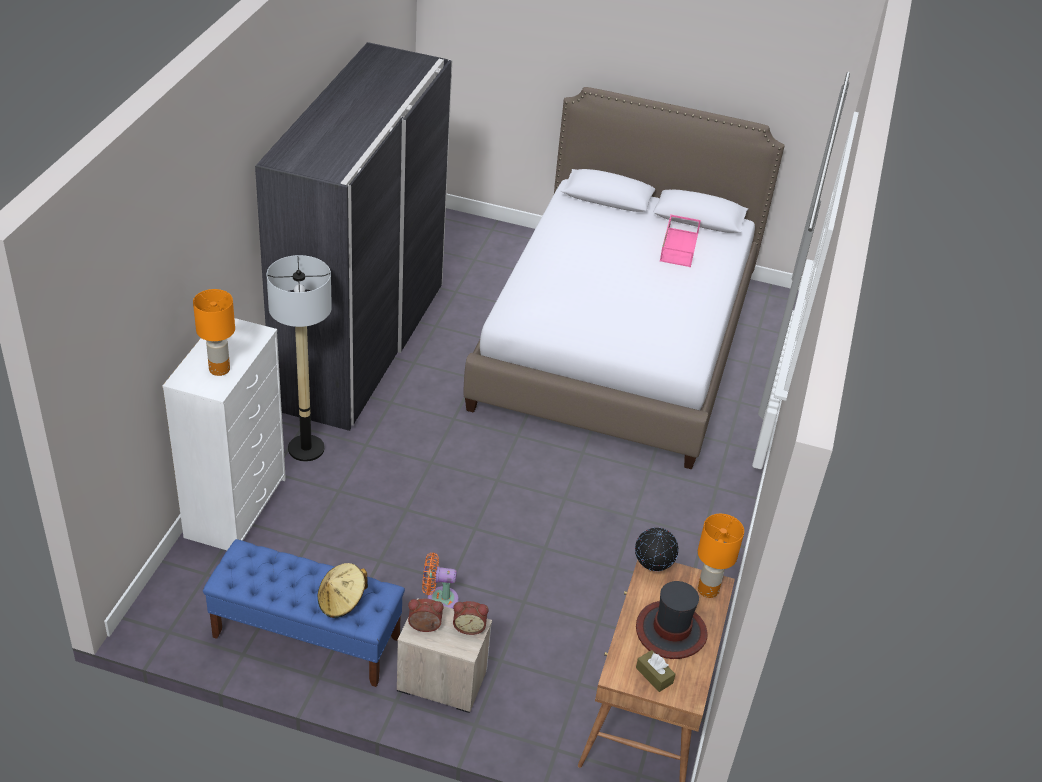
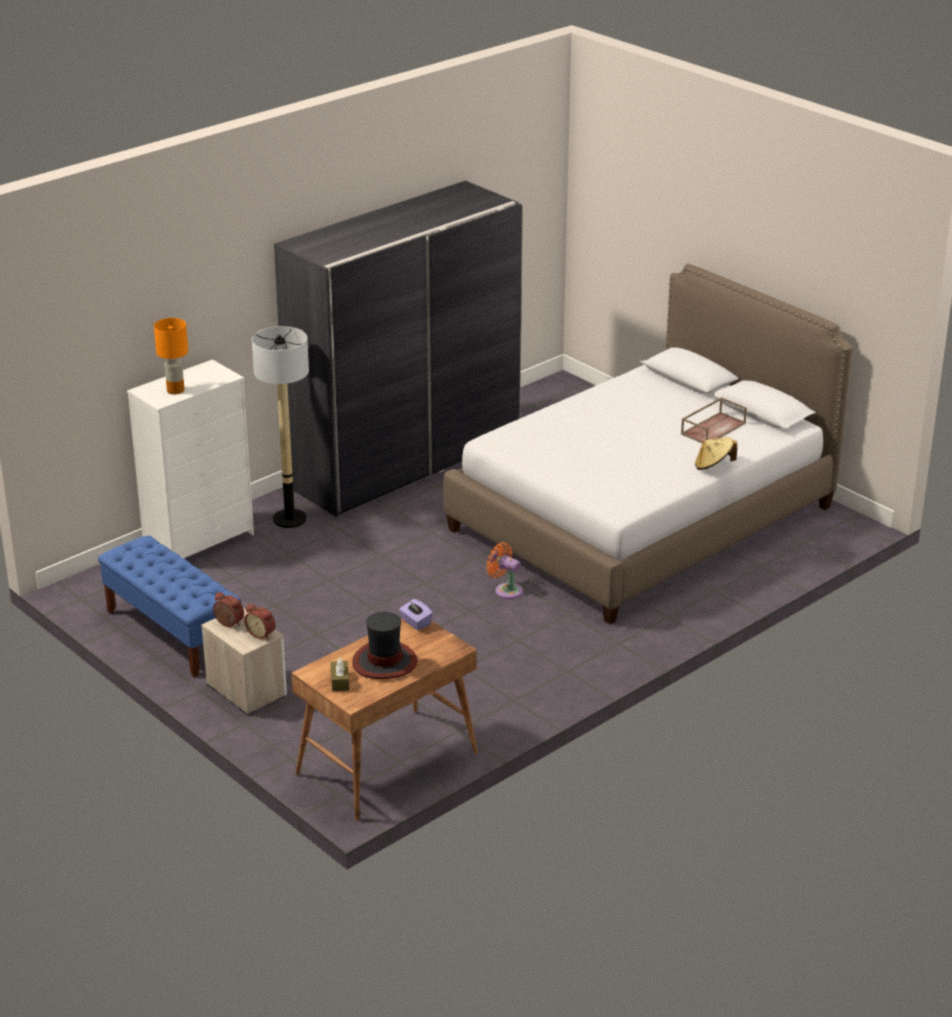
camera: 35 degrees right, 10 degrees down
(341, 601) = (184, 591): beige hat -> beige hat (713, 466)
(439, 599) = (296, 642): orange fan -> orange fan (506, 590)
(652, 568) = (416, 622): globe -> purple tissue box
(678, 247) = (713, 428): pink tray -> brown tray
(708, 590) = (445, 649): orange table lamp -> none

